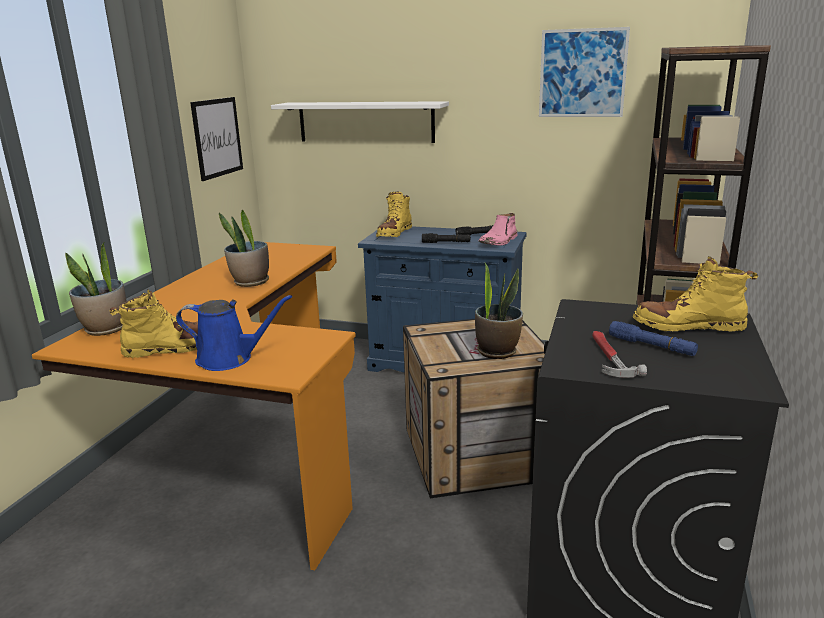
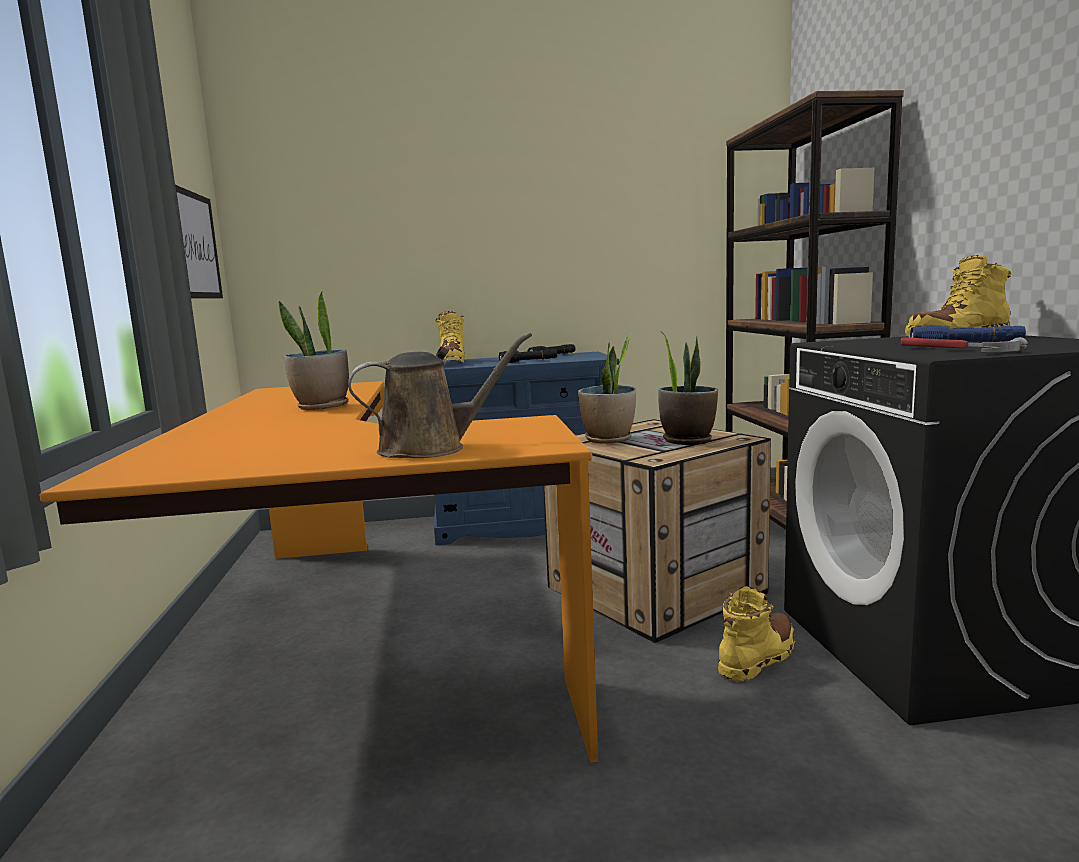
camera: 25 degrees left, 10 degrees down
(106, 329) = (153, 457): potted plant -> potted plant (608, 439)
(172, 348) = (313, 454): yellow boot -> yellow boot (758, 657)
(230, 359) = (431, 448): blue watering can -> brown watering can
(365, 122) = (393, 234): white shelf -> none
(499, 241) = (586, 356): pink boot -> none
(582, 73) = (643, 172): picture -> none

